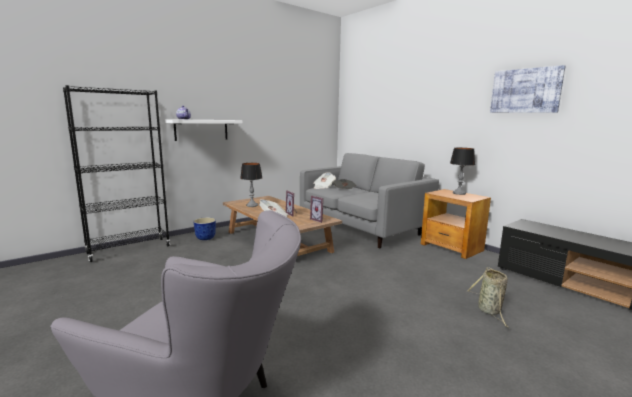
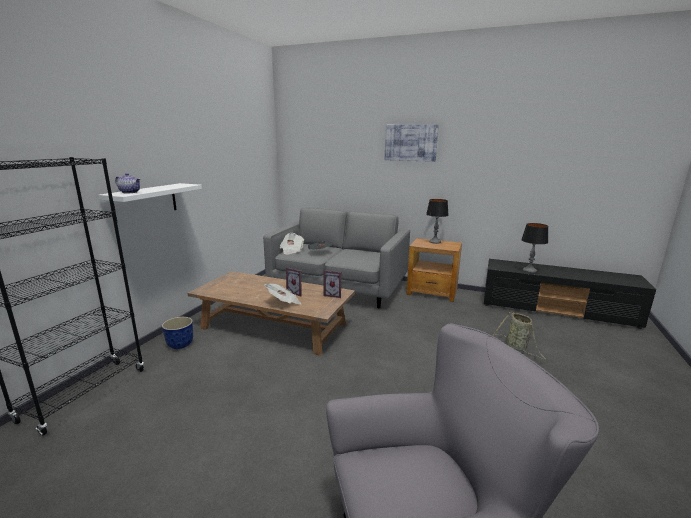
camera: 30 degrees left, 5 degrees up
(252, 205) = (233, 290): table lamp -> table lamp (529, 270)
(525, 91) = (489, 148): picture -> picture (410, 142)

